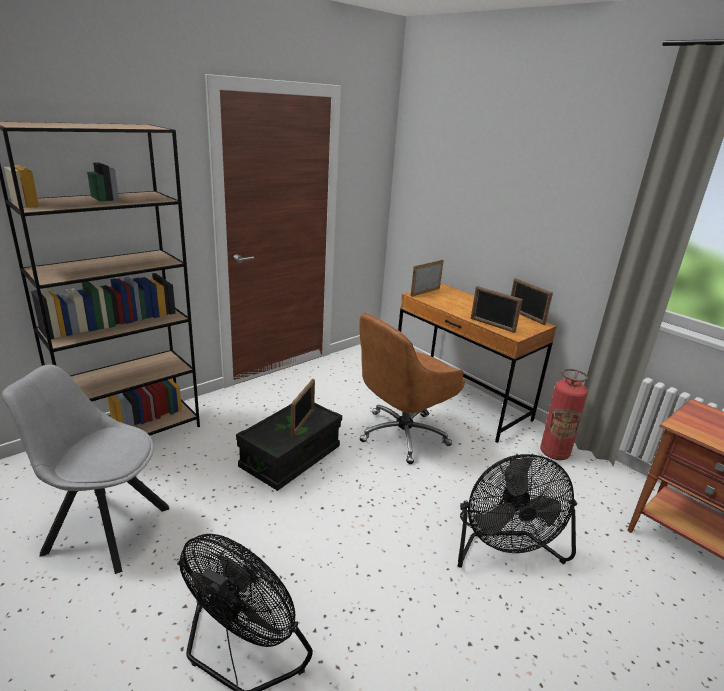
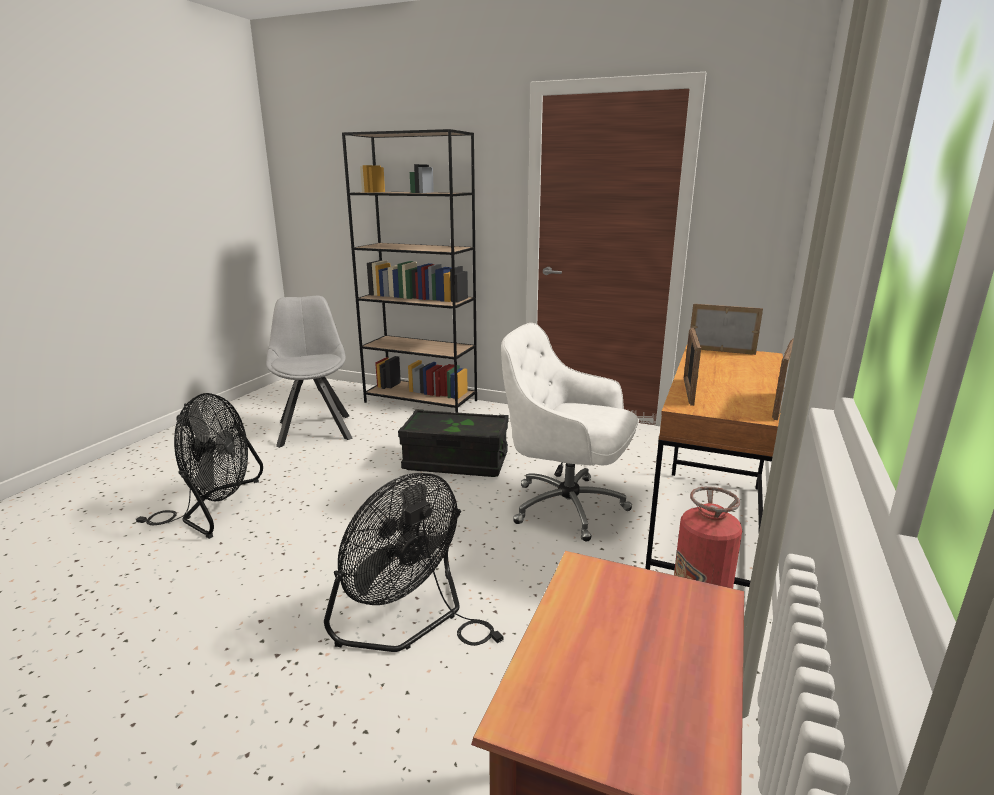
camera: 65 degrees right, 5 degrees down
(303, 423) = (465, 427): picture frame -> none
(402, 434) = (567, 506): brown office chair -> white office chair
(500, 547) = (420, 618): black fan -> black fan turned 75 degrees clockwise

